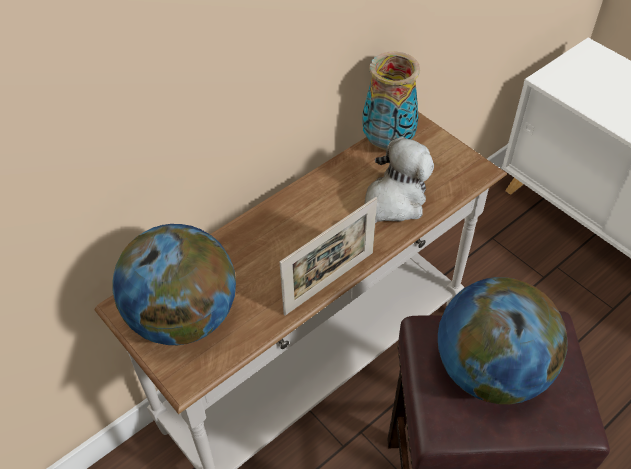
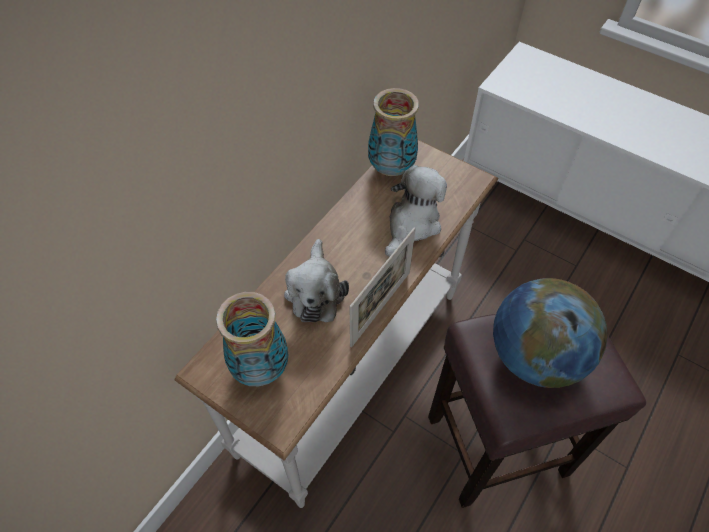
camera: 15 degrees left, 5 degrees up
(183, 317) = (261, 369): globe -> vase
(265, 252) = (315, 291): none -> plush toy

